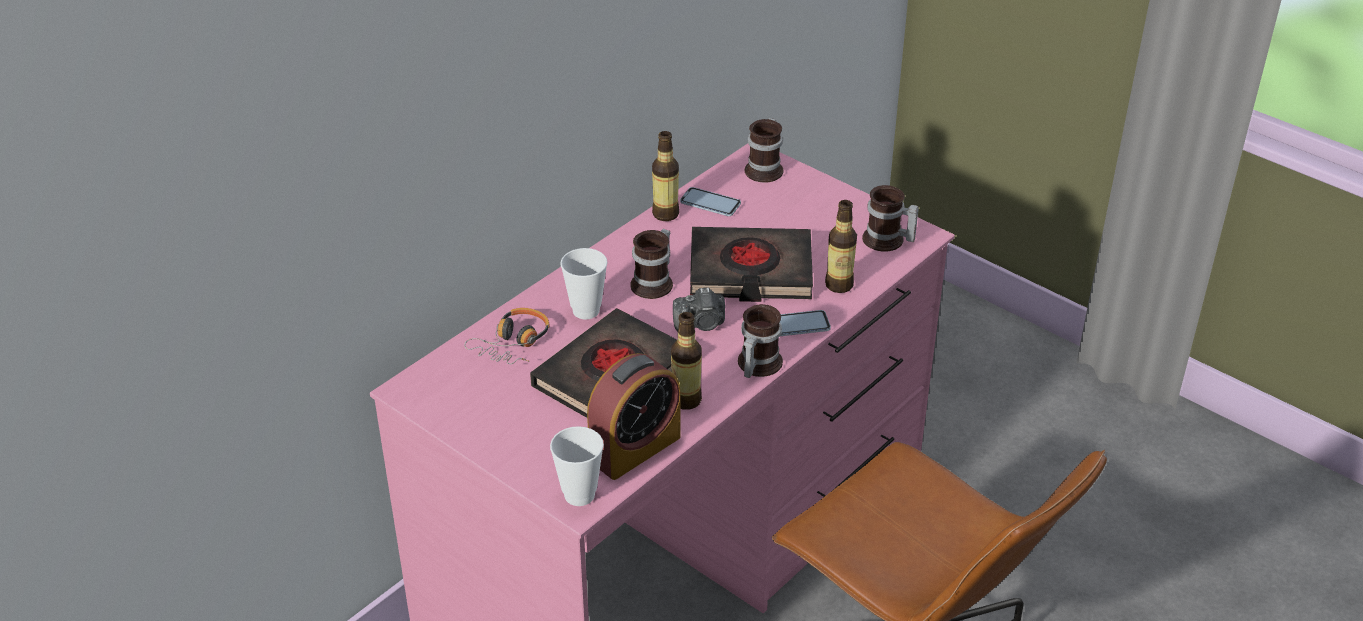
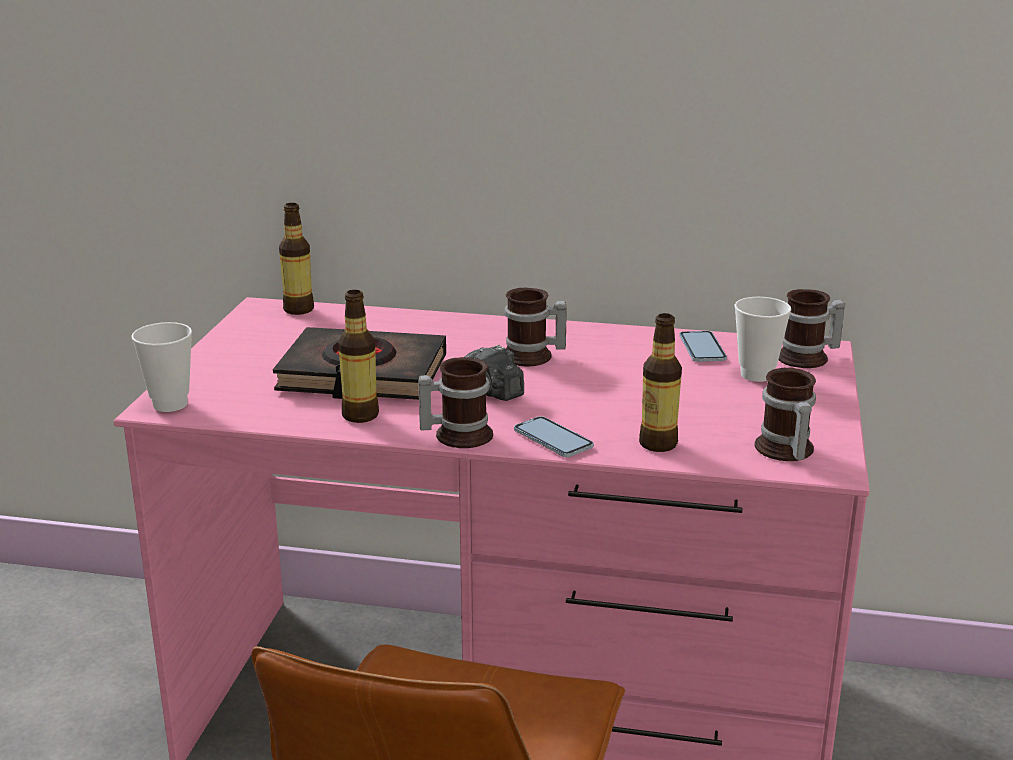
camera: 60 degrees right, 15 degrees down
(513, 344) = (366, 326): headphones -> none
(586, 311) = (450, 340): cup -> cup (756, 375)
(635, 448) = (261, 411): alarm clock -> none
(665, 214) = (651, 334): bottle -> bottle (298, 309)
(750, 271) = (614, 394): black book -> none

